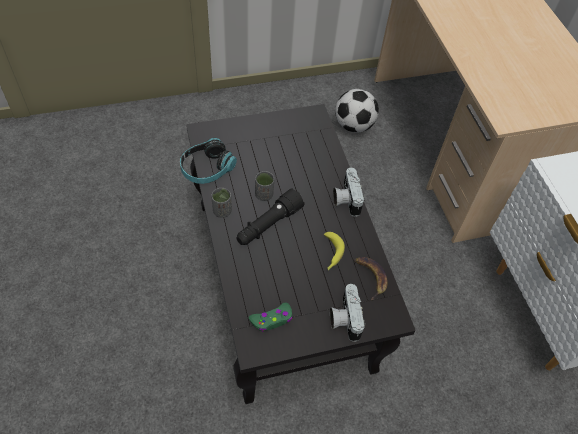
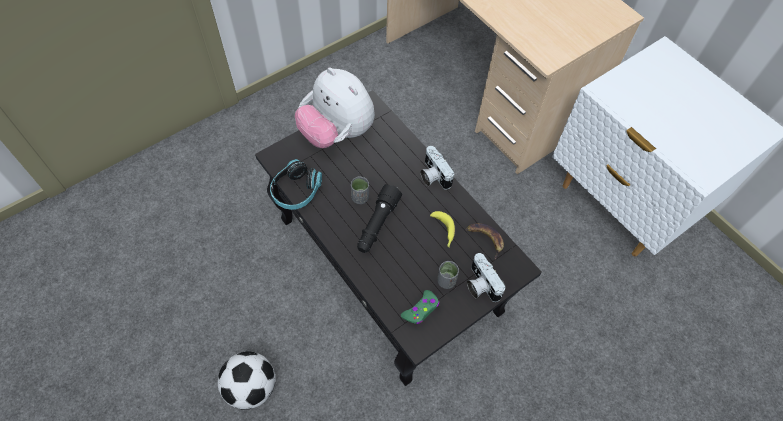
camera: 20 degrees left, 5 degrees up
(222, 211) = (330, 227): grey cup -> grey cup (446, 281)
(271, 130) = (337, 132): none -> plush toy
(353, 125) = (386, 93): football -> football (251, 387)

